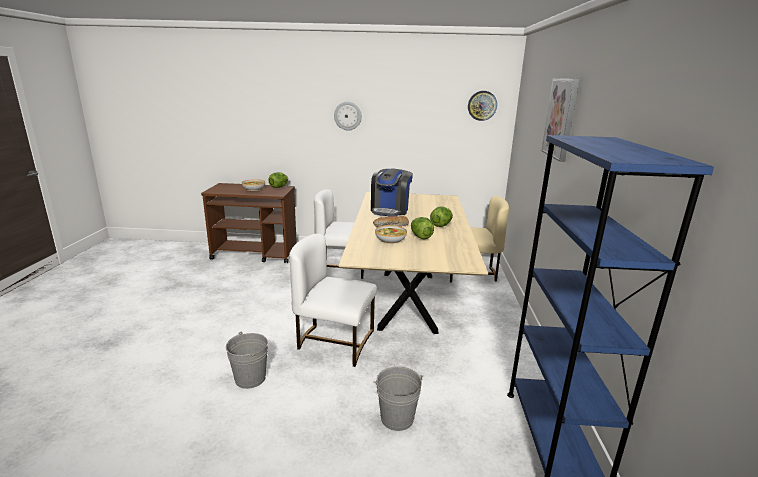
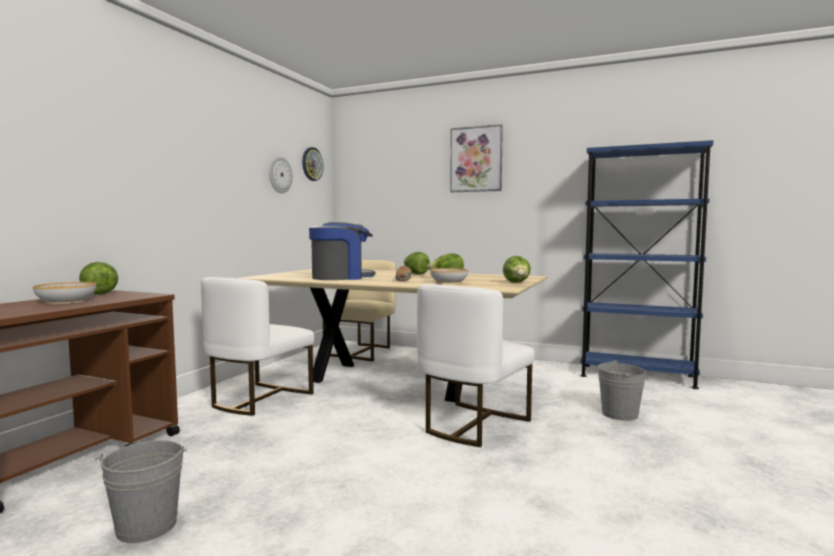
camera: 70 degrees left, 15 degrees down
(250, 378) = (546, 482): grey bucket -> grey bucket (146, 526)
(347, 116) = (187, 162): wall clock -> wall clock (280, 175)
(390, 210) = (341, 277): coffee machine -> coffee machine turned 60 degrees counterclockwise
(400, 262) = (517, 283): none -> lettuce

